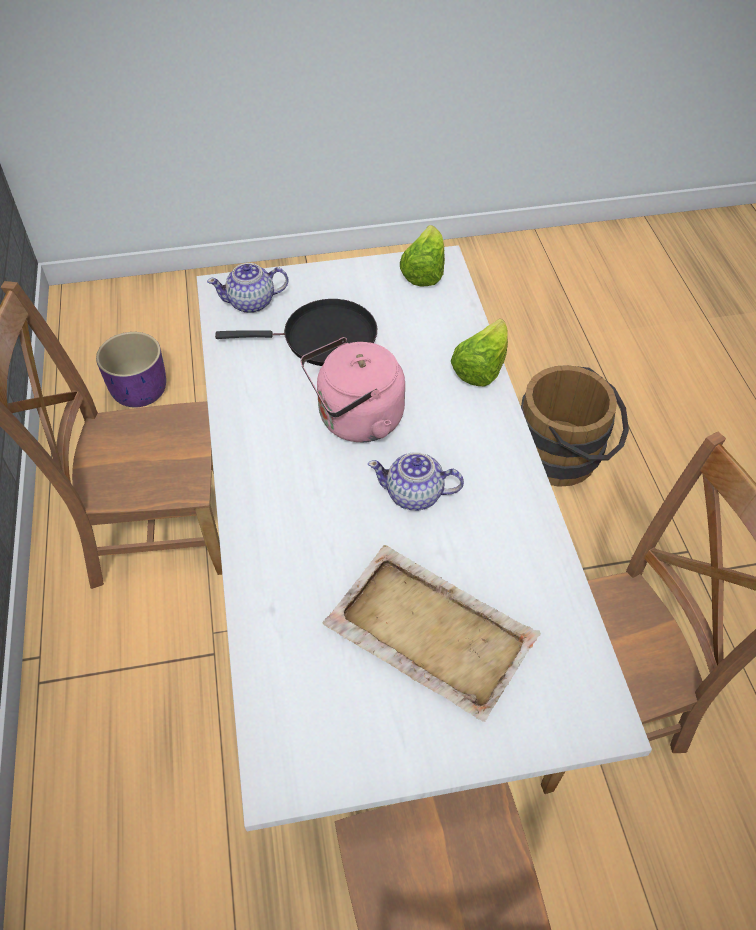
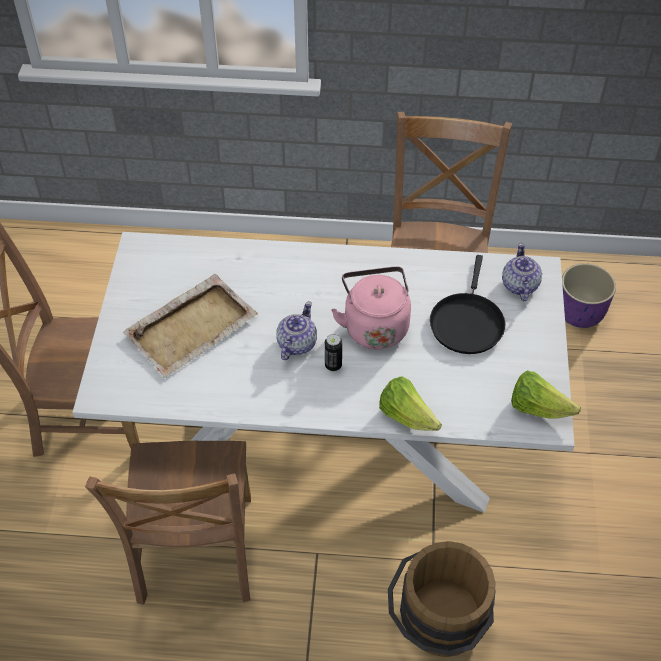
camera: 105 degrees right, 0 degrees up
(435, 448) = (333, 365): none -> can

